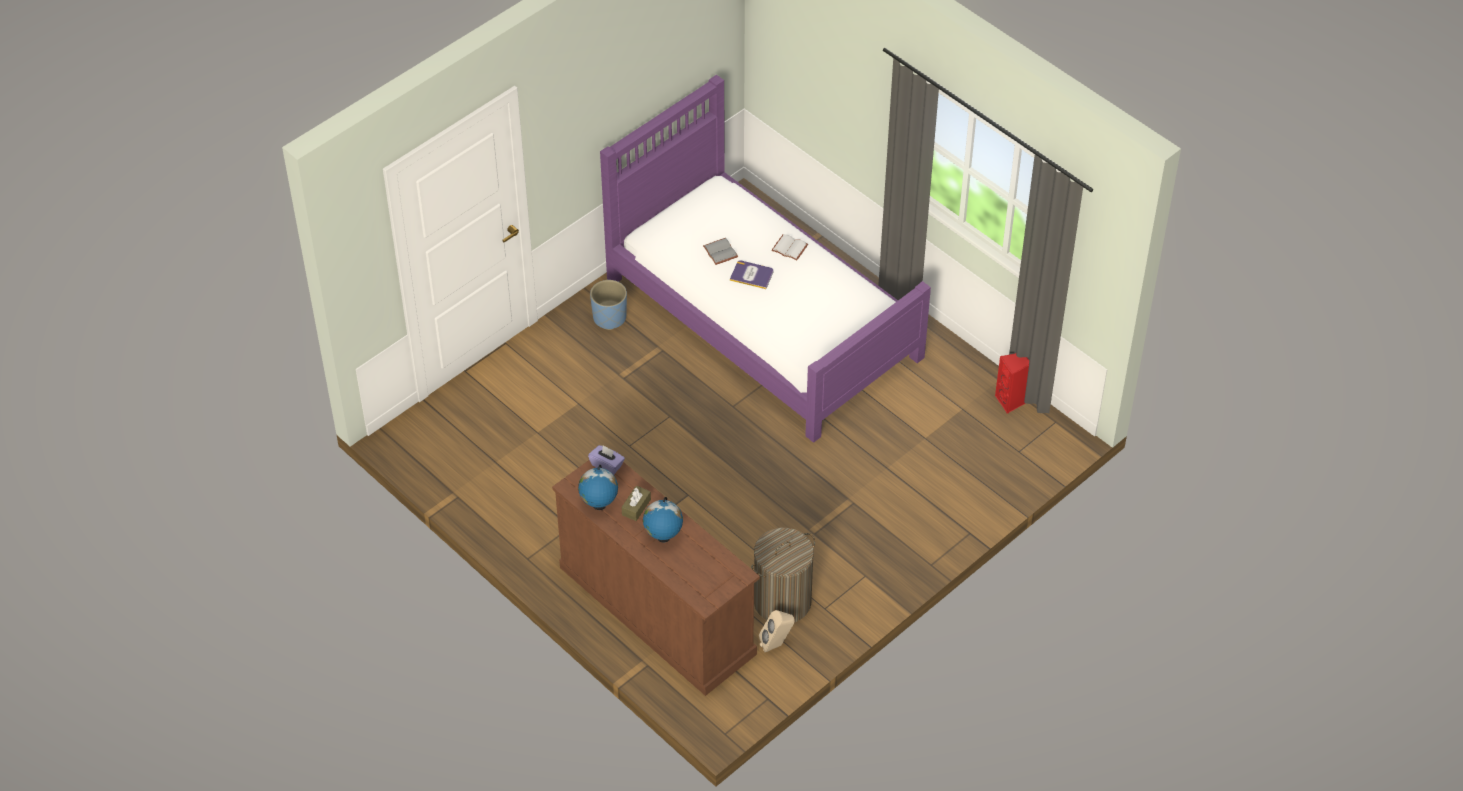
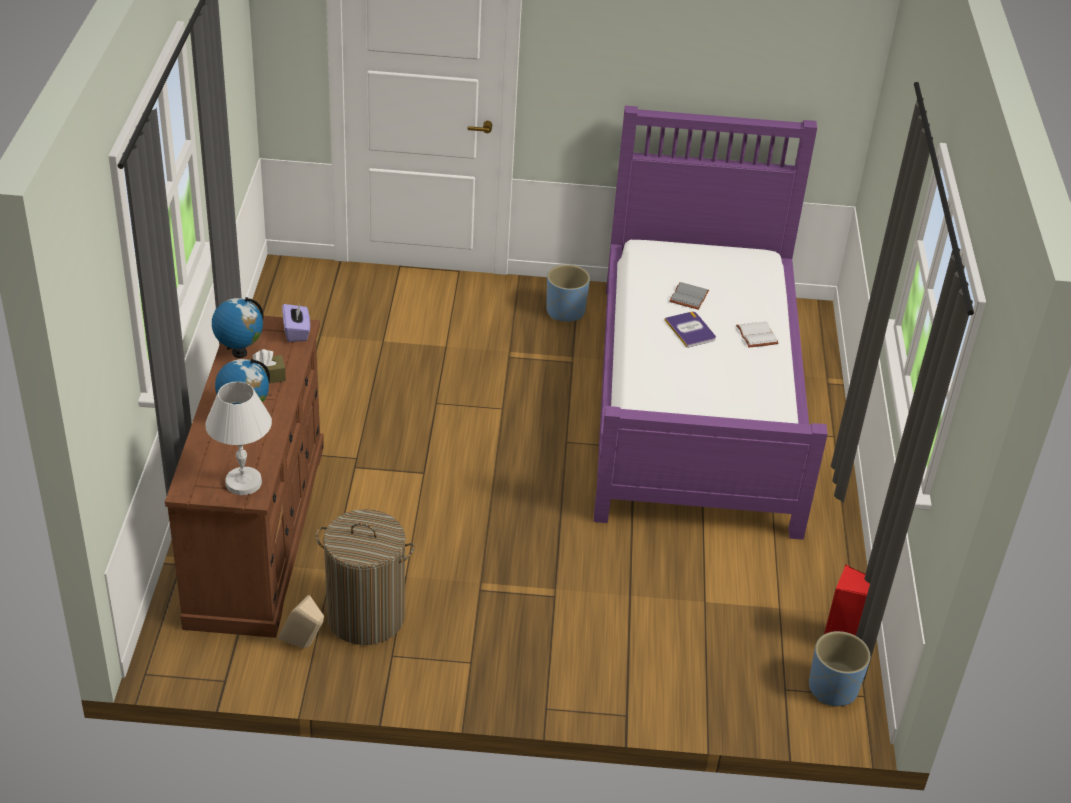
camera: 45 degrees right, 10 degrees down
(724, 572) = (243, 482): none -> white table lamp
(1038, 431) = (833, 689): none -> blue planter

